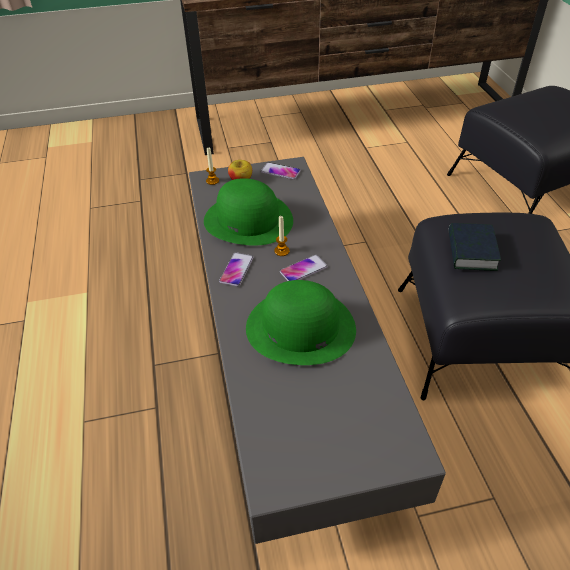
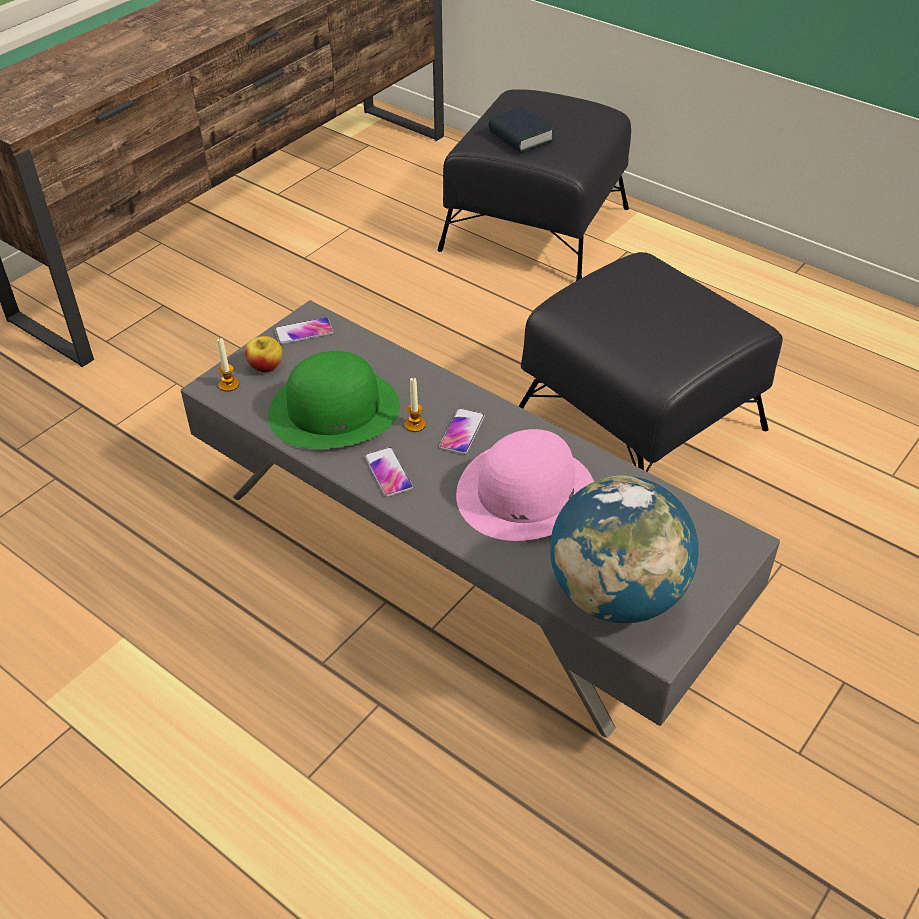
camera: 40 degrees left, 0 degrees up
(283, 430) = (617, 595): none -> globe
(300, 327) = (525, 493): green hat -> pink hat
(471, 252) = (620, 322): book -> book (520, 136)

